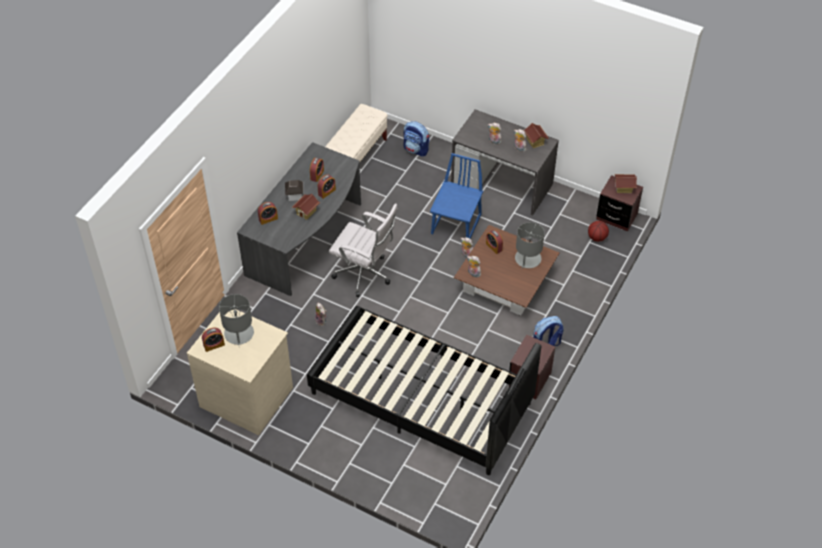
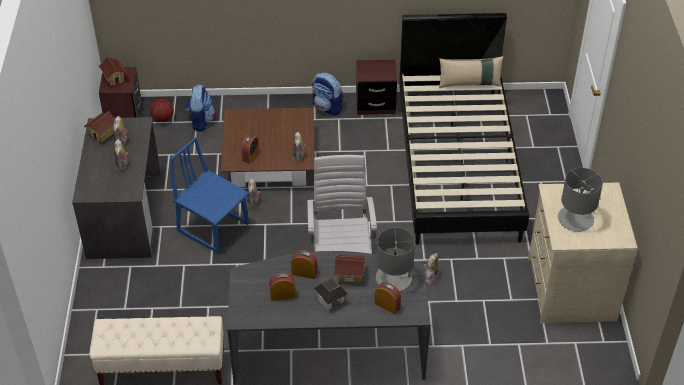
camera: 120 degrees left, 5 degrees down
(214, 345) = (607, 230): alarm clock -> none
(416, 149) = (108, 314): backpack -> backpack (200, 121)
(456, 224) = (213, 227): blue chair -> blue chair turned 45 degrees clockwise
(480, 421) = (469, 84): none -> beige pillow
(527, 259) = (249, 127): grey table lamp -> grey table lamp (394, 278)

